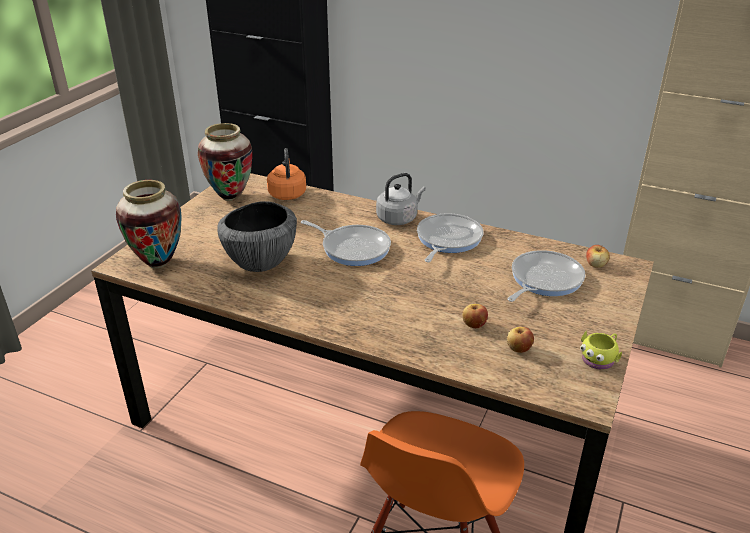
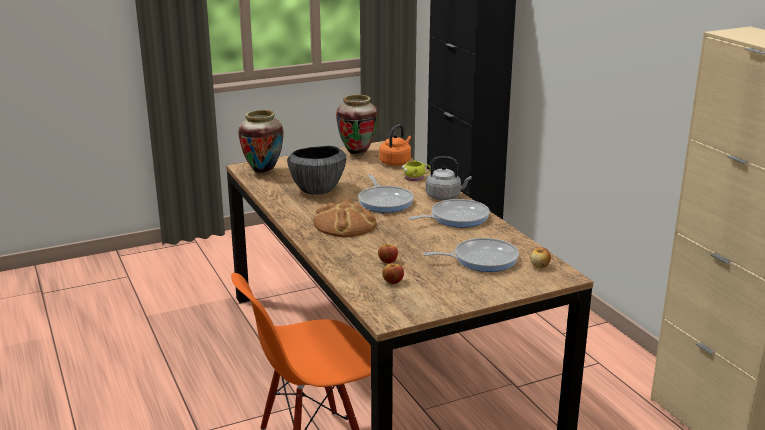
camera: 40 degrees right, 10 degrees down
(360, 295) = (345, 224): none -> bread
(599, 358) = (436, 306): yellow mug -> yellow mug (416, 178)

